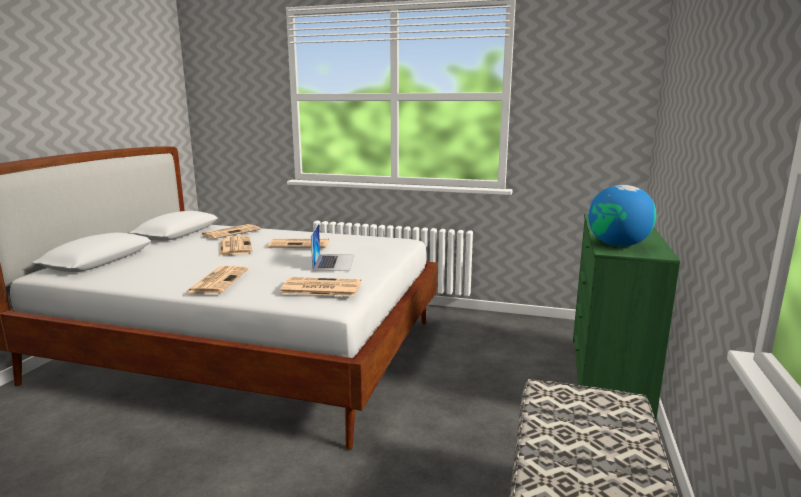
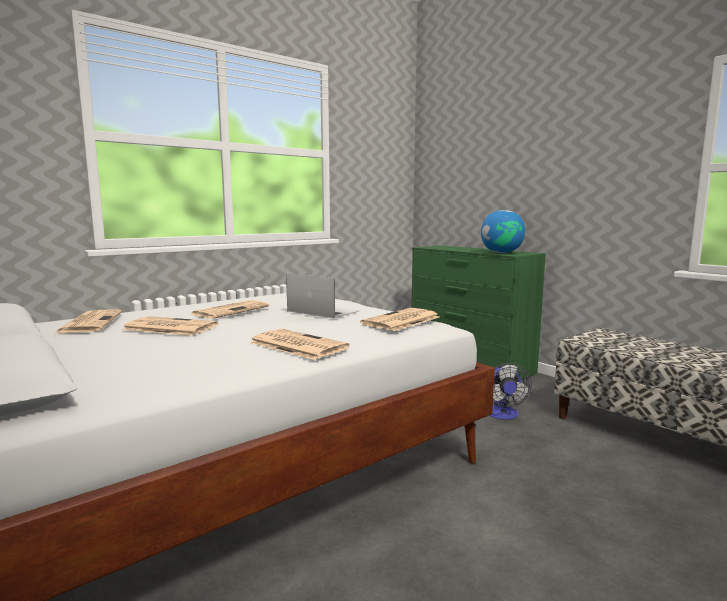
camera: 55 degrees left, 5 degrees down
(481, 439) = (503, 415): none -> fan

